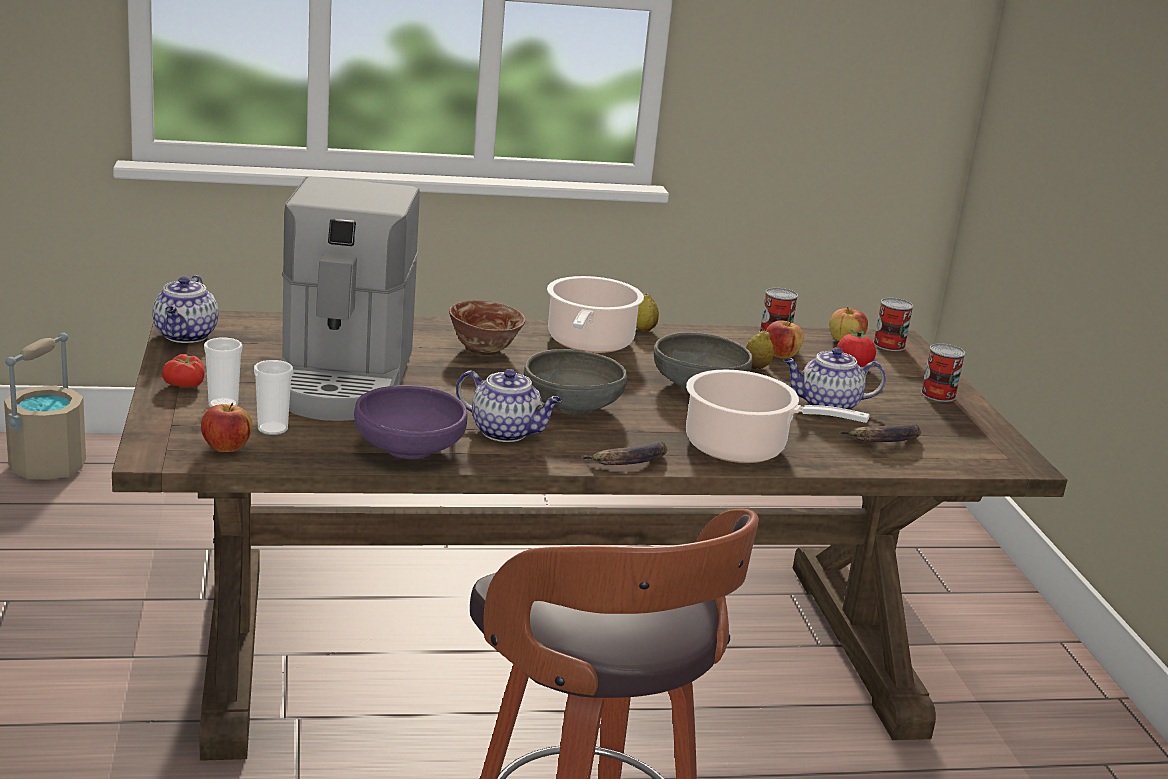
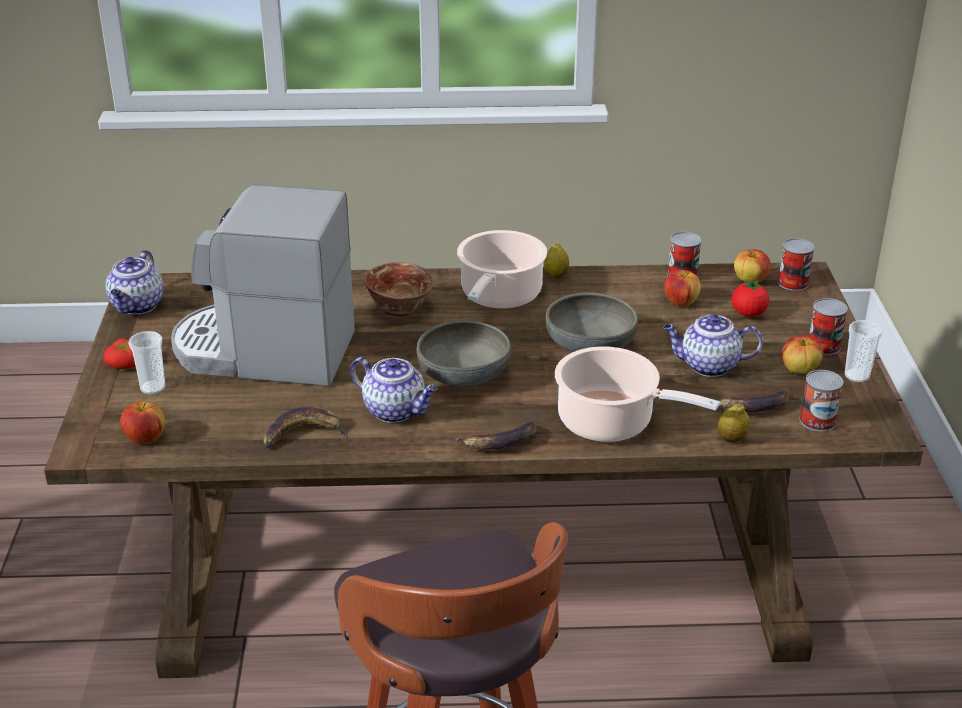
camera: 10 degrees right, 10 degrees up
(48, 466) = (71, 377): beige bucket -> none
(272, 429) = (189, 415): cup -> cup (856, 376)
(343, 379) = (264, 352): coffee machine -> coffee machine turned 90 degrees clockwise
(409, 449) = (303, 434): purple bowl -> banana
(756, 367) = (652, 319): lemon -> lemon (732, 439)
(921, 412) = (799, 370): none -> apple
(954, 453) = (817, 421): none -> can

